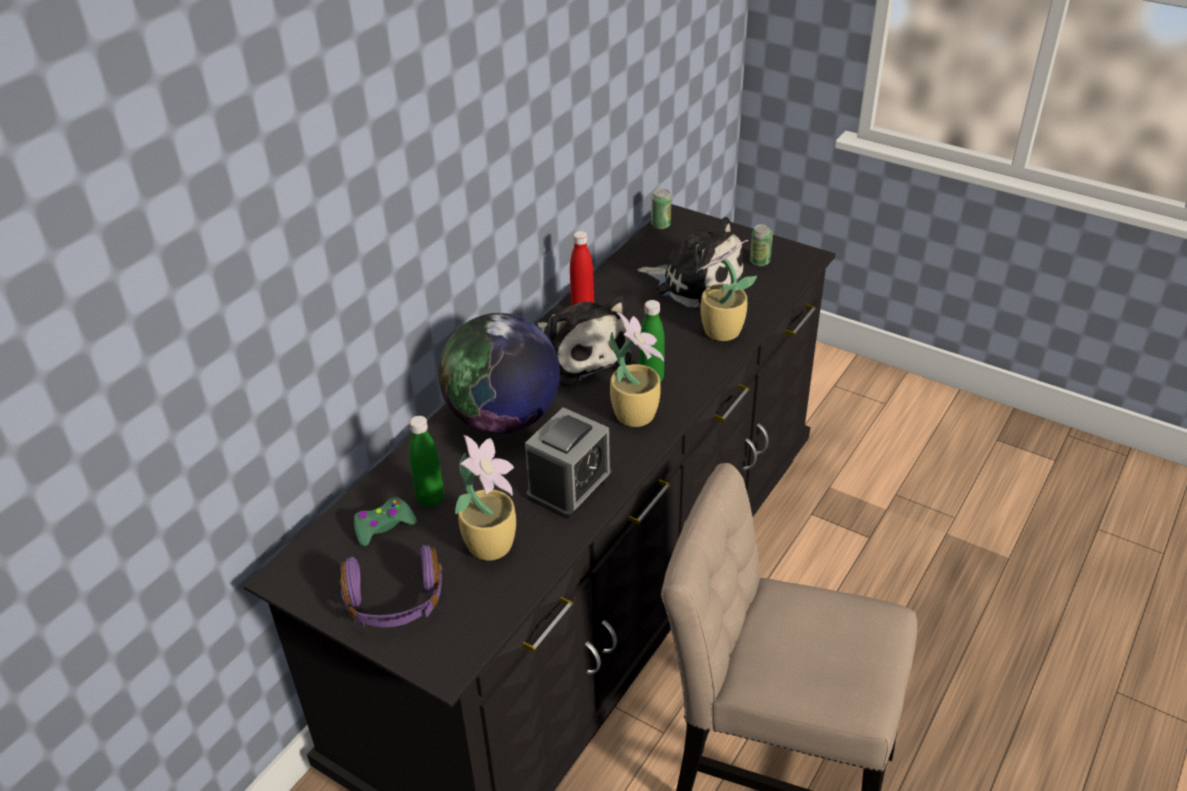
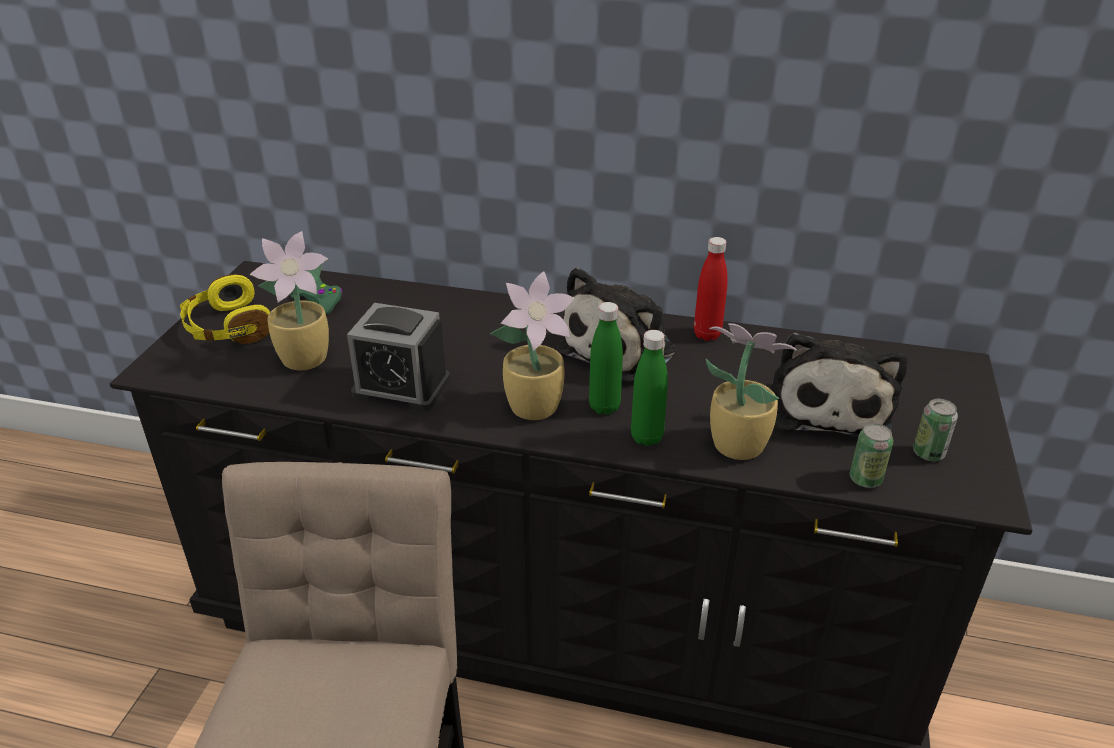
camera: 70 degrees right, 5 degrees down
(395, 602) = (227, 328): purple headphones -> yellow headphones
(430, 499) = (360, 315): green bottle -> green bottle (646, 437)
(503, 419) = (489, 327): globe -> none
(660, 225) = (928, 356): can -> can (865, 479)

